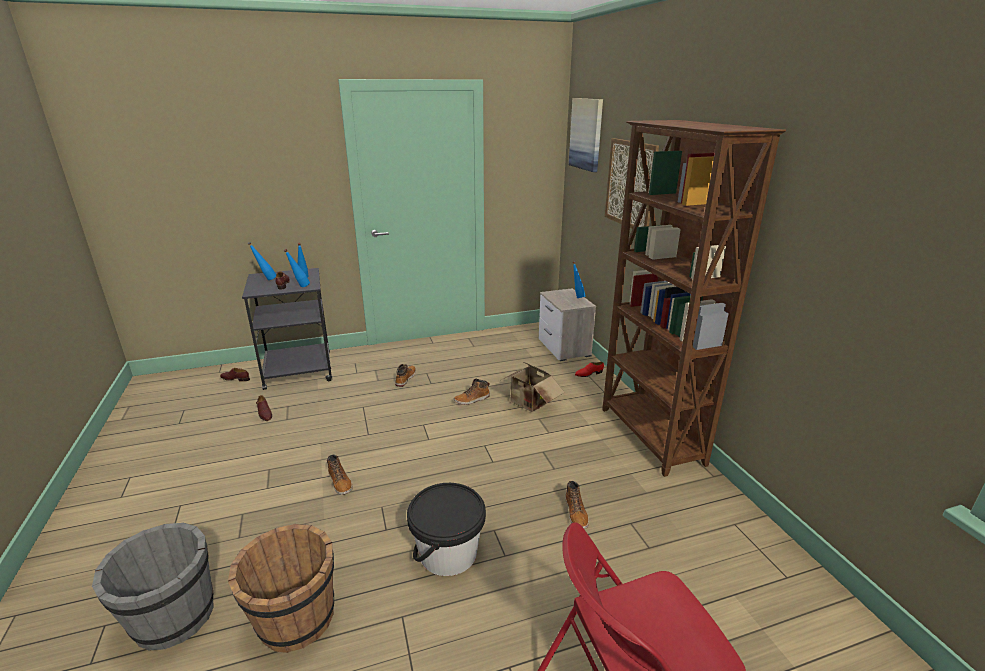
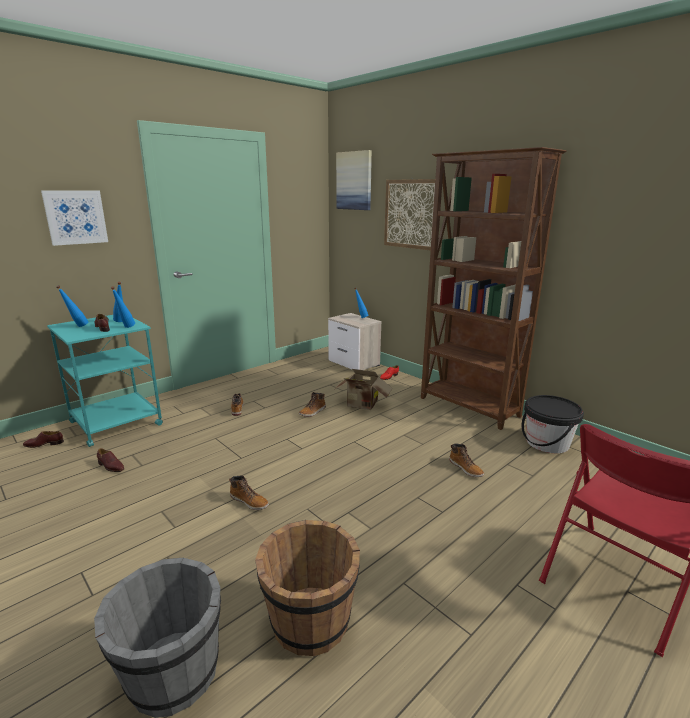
camera: 25 degrees left, 5 degrees down
(277, 176) = (75, 217): none -> picture
(300, 370) = (117, 422): black cart -> turquoise cart
(448, 552) = (397, 524): black bucket -> black bucket (547, 443)

